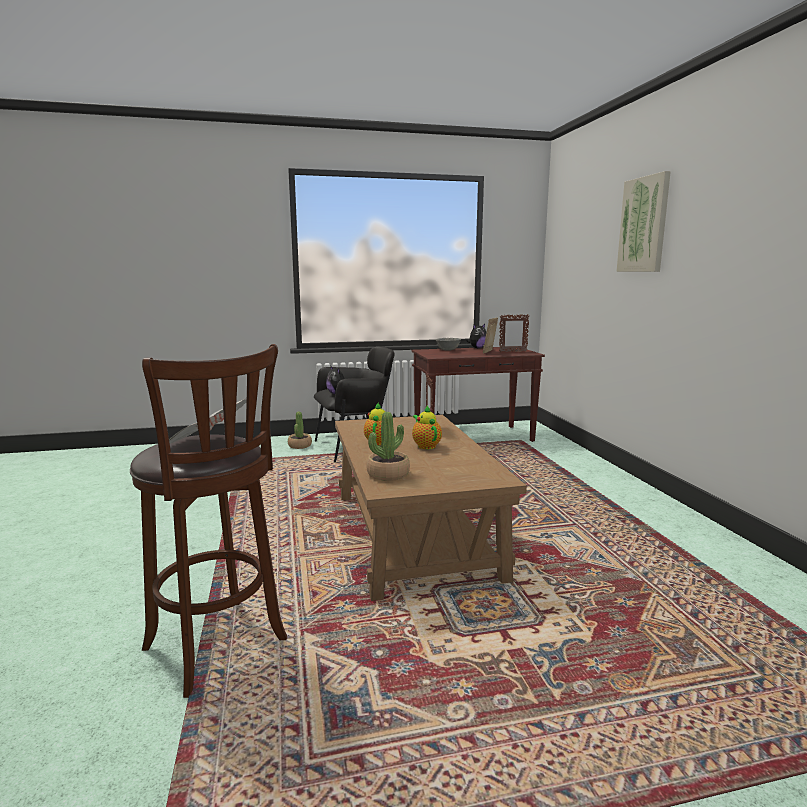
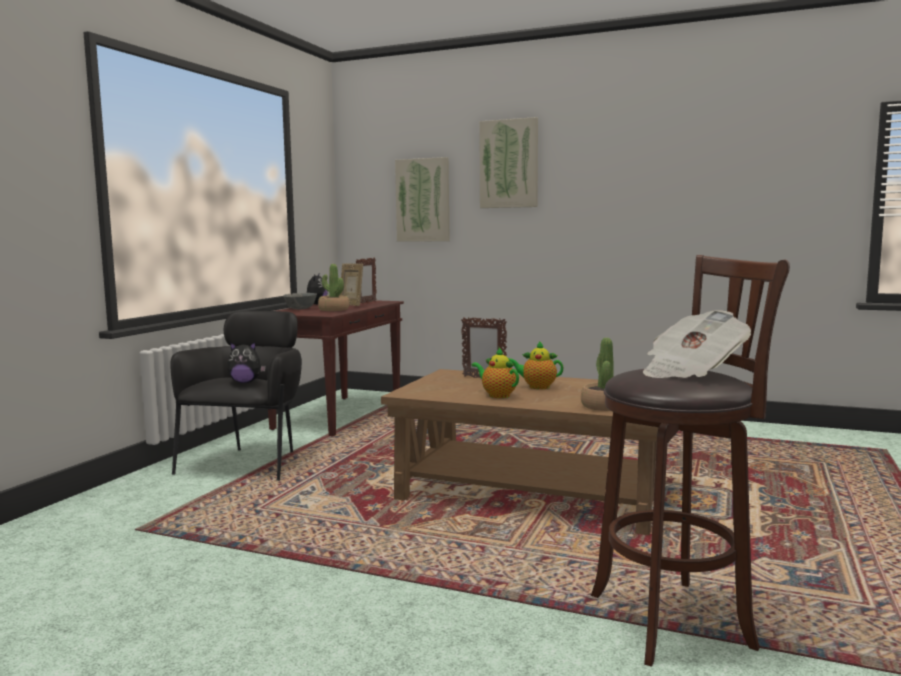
camera: 55 degrees left, 5 degrees down
(299, 446) = (169, 485): potted plant -> potted plant (333, 309)
(586, 263) = (423, 200): none -> picture

